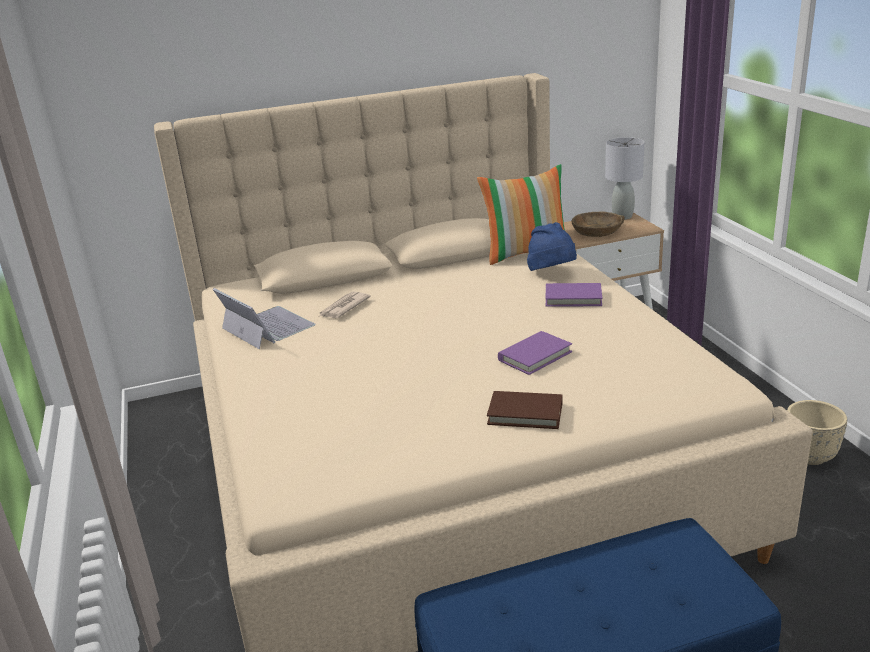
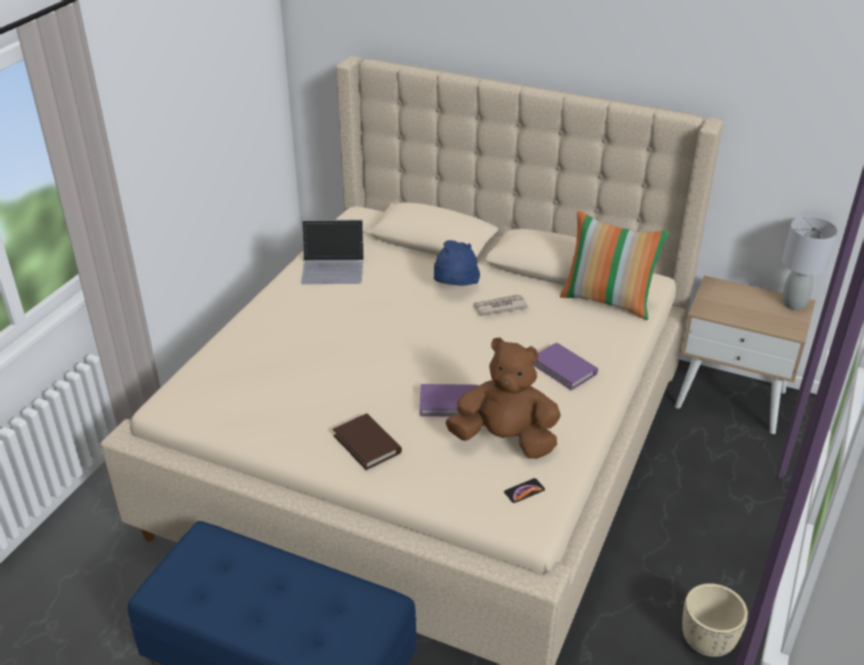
camera: 40 degrees right, 10 degrees up
(267, 327) = (333, 267): laptop -> laptop turned 90 degrees clockwise
(343, 307) = (400, 278): newspaper -> newspaper (499, 307)
(552, 273) = (591, 334): blue hat -> blue hat (455, 287)
(596, 231) = (739, 308): brown bowl -> none
(617, 354) = (505, 440): none -> brown plush toy
(689, 373) = (524, 491): none -> phone

